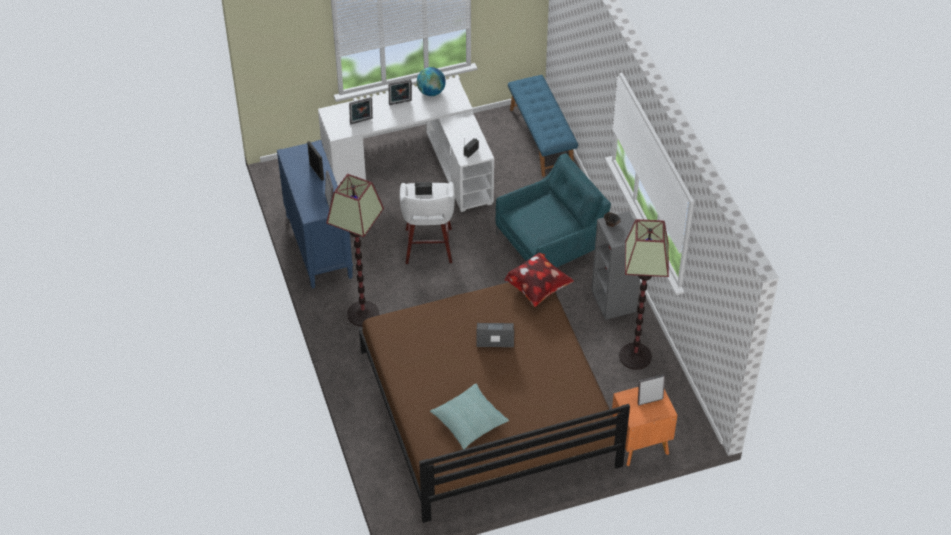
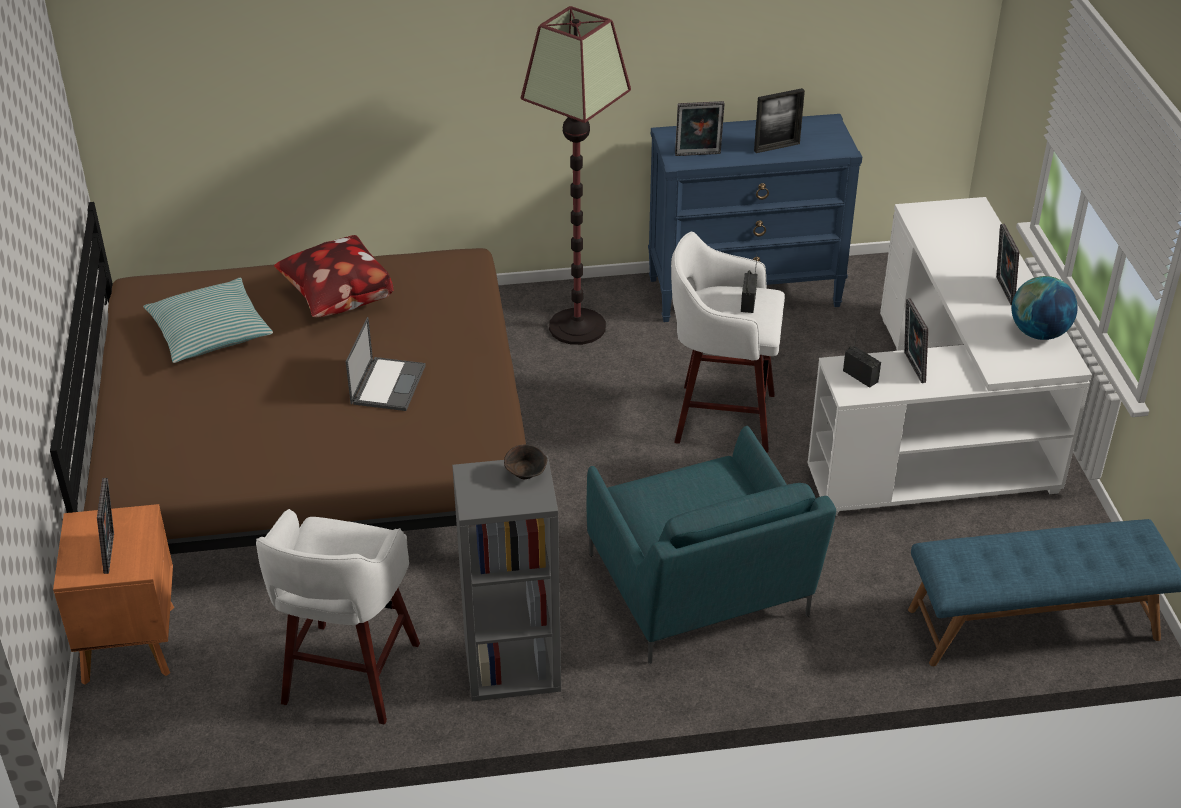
camera: 100 degrees right, 10 degrees down
(361, 121) = (947, 241): picture frame -> picture frame (911, 367)
(538, 289) = (483, 456): pillow -> pillow (337, 301)
(635, 356) = (349, 677): floor lamp -> white stool

